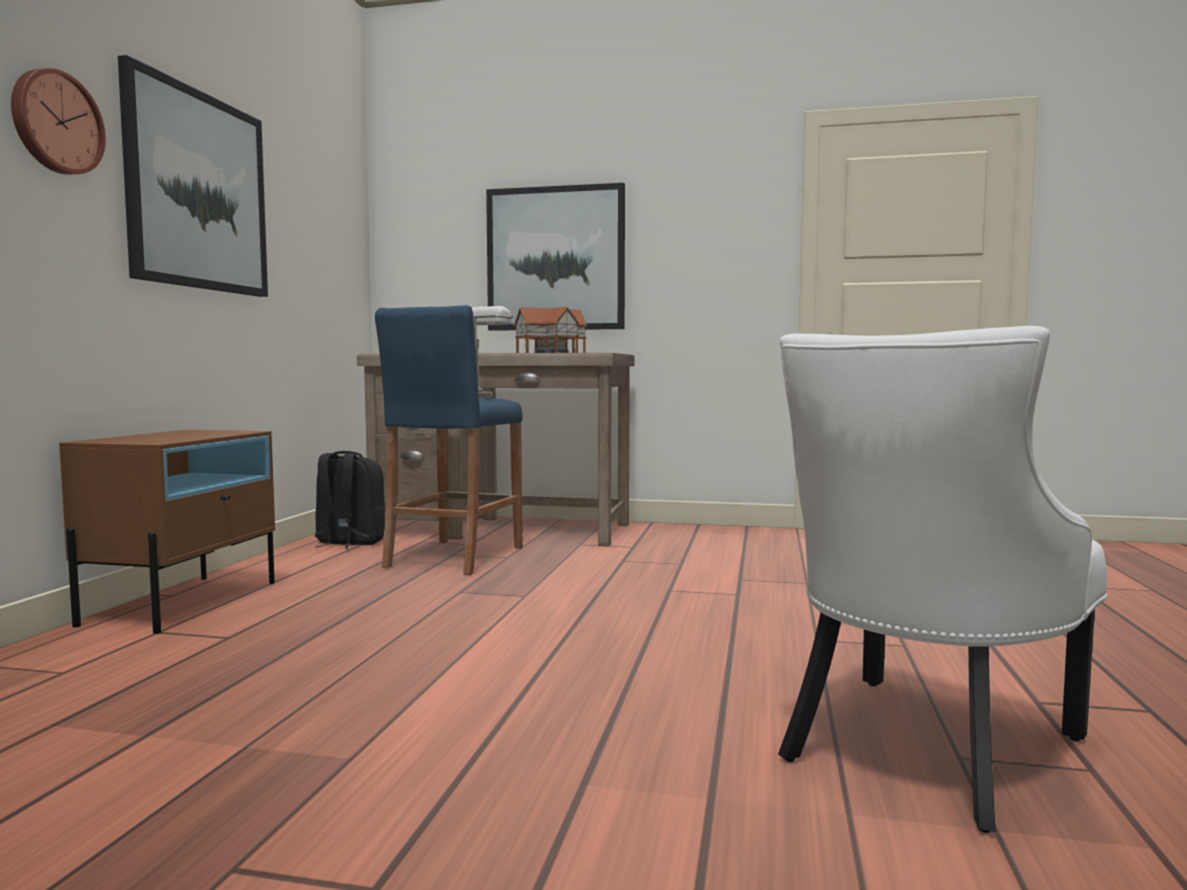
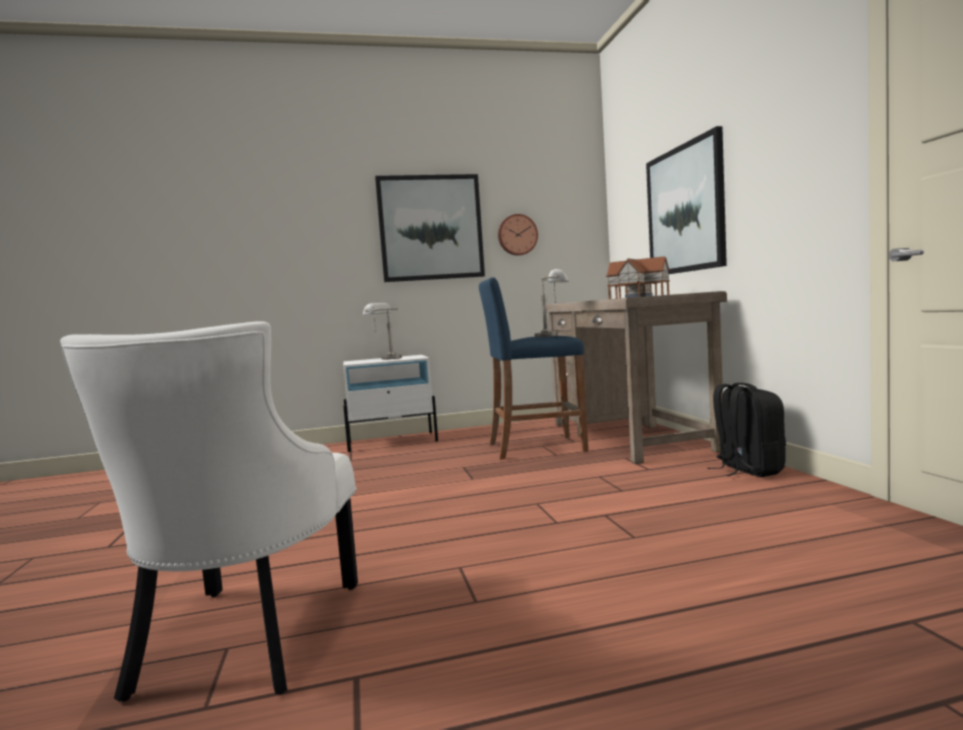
camera: 65 degrees right, 0 degrees up
(55, 122) = (340, 220): wall clock -> wall clock (517, 235)
(167, 435) = (385, 358): none -> grey table lamp
(184, 602) = (392, 441): brown nightstand -> white nightstand
(349, 543) = (531, 427): black backpack -> black backpack (747, 470)
(927, 744) = (249, 633): white chair -> white chair turned 105 degrees counterclockwise

